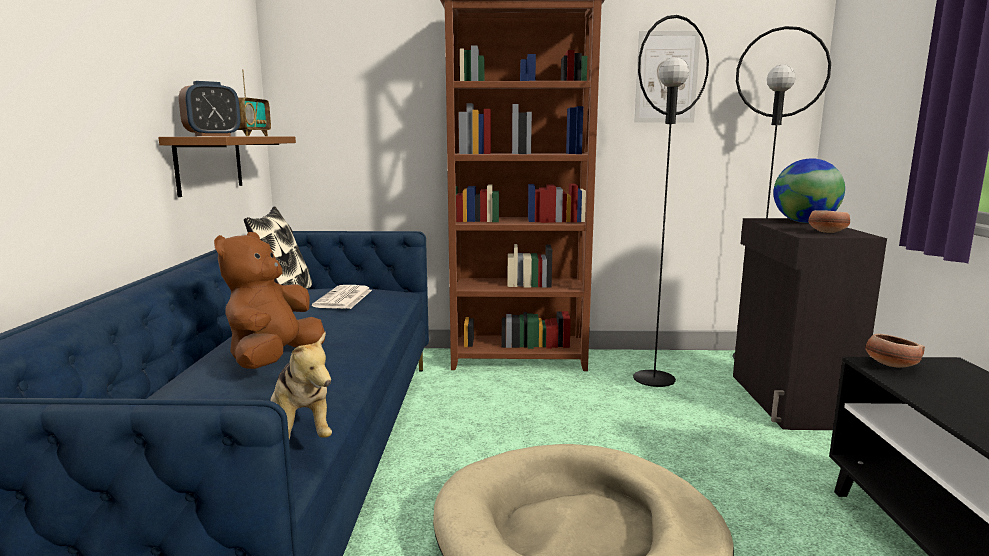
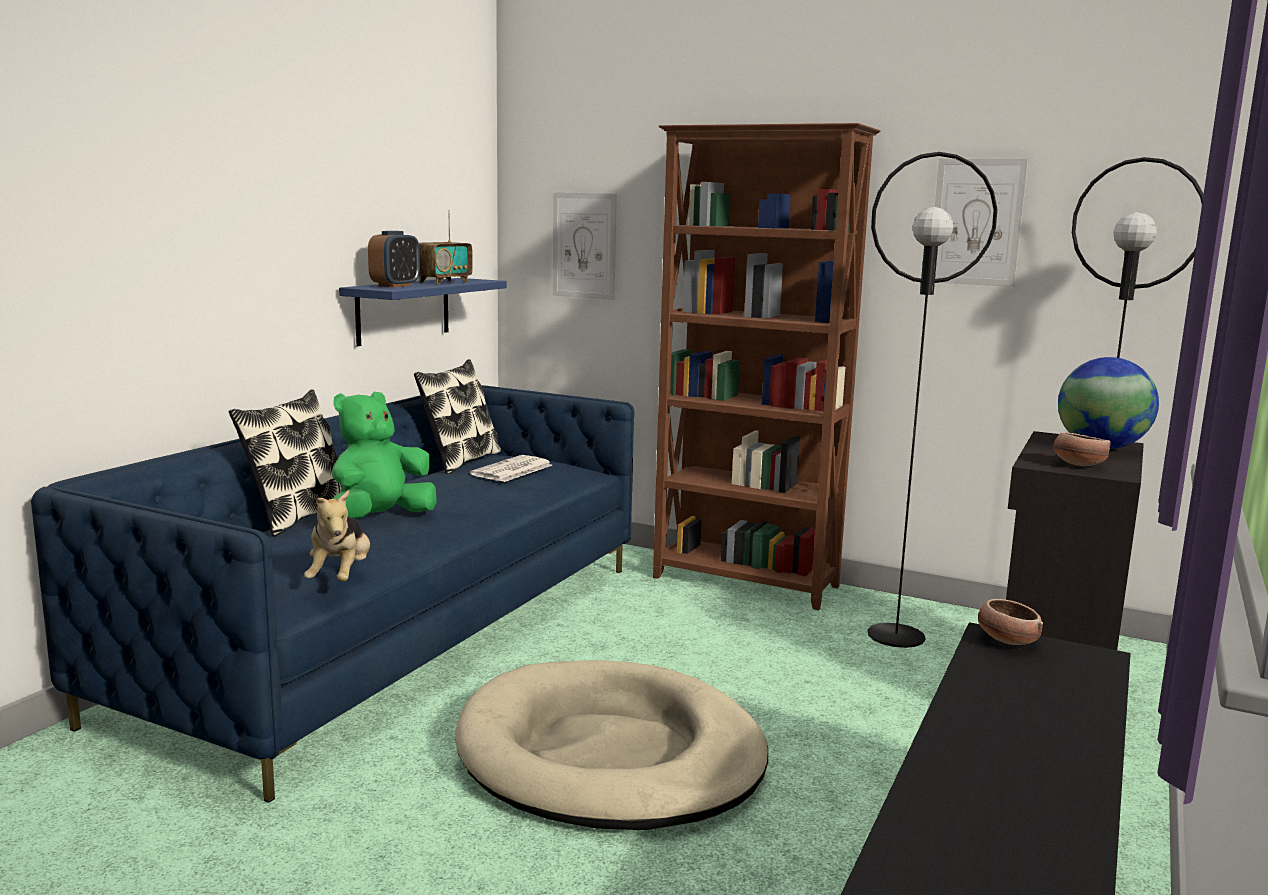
camera: 25 degrees right, 0 degrees up
(179, 374) = (297, 516): none -> pillow
(209, 163) = (403, 310): brown shelf -> blue shelf
(213, 136) = (395, 286): alarm clock -> alarm clock turned 45 degrees counterclockwise
(274, 361) = (380, 519): brown plush toy -> green plush toy
(350, 107) = (584, 245): none -> picture

